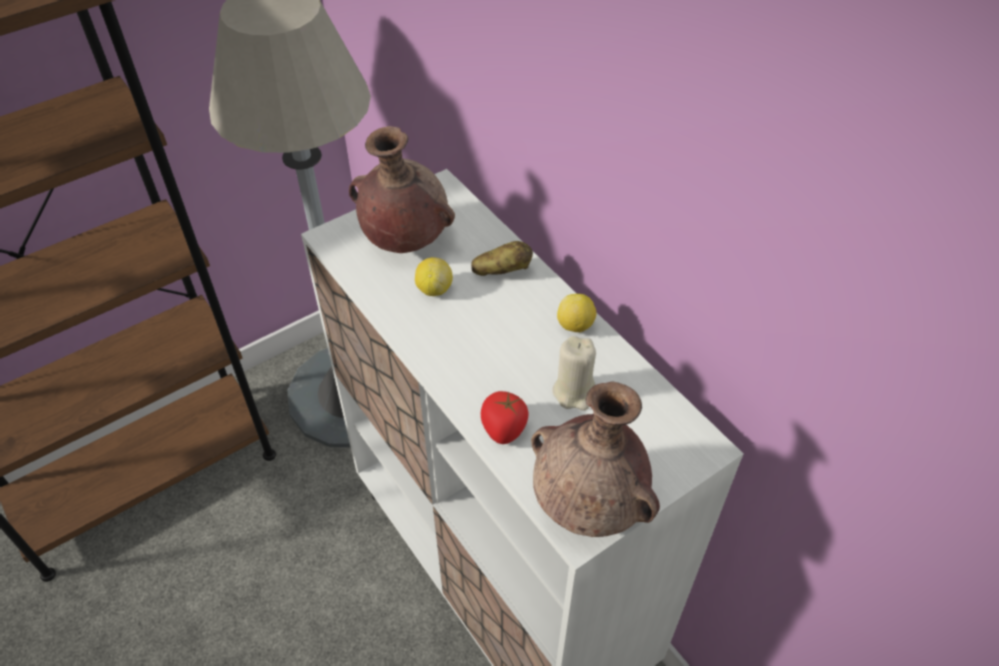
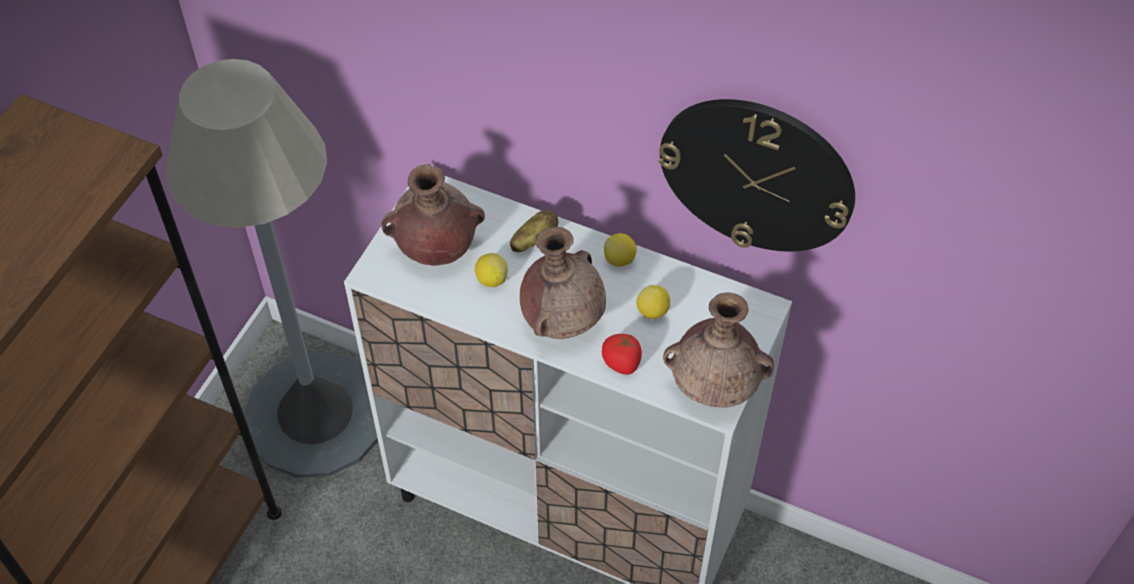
camera: 30 degrees left, 5 degrees up
(475, 357) = (563, 319): none -> brown vase
(574, 392) = (652, 312): beige candle -> lemon
(741, 263) = (757, 175): none -> wall clock

